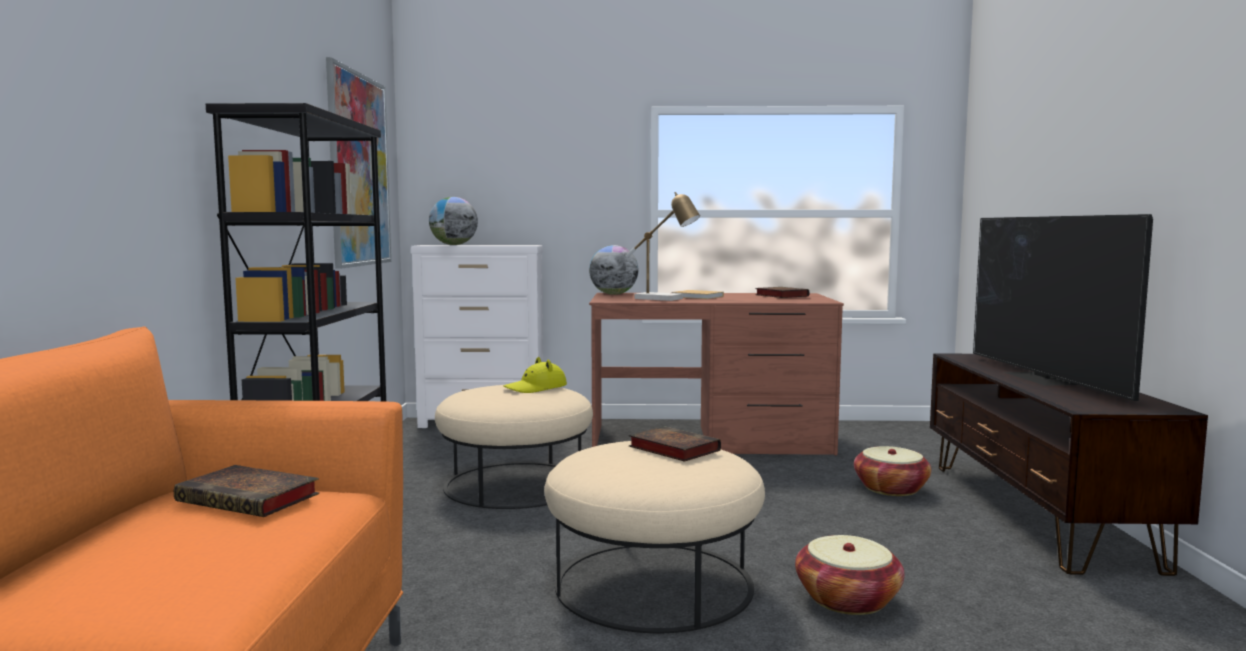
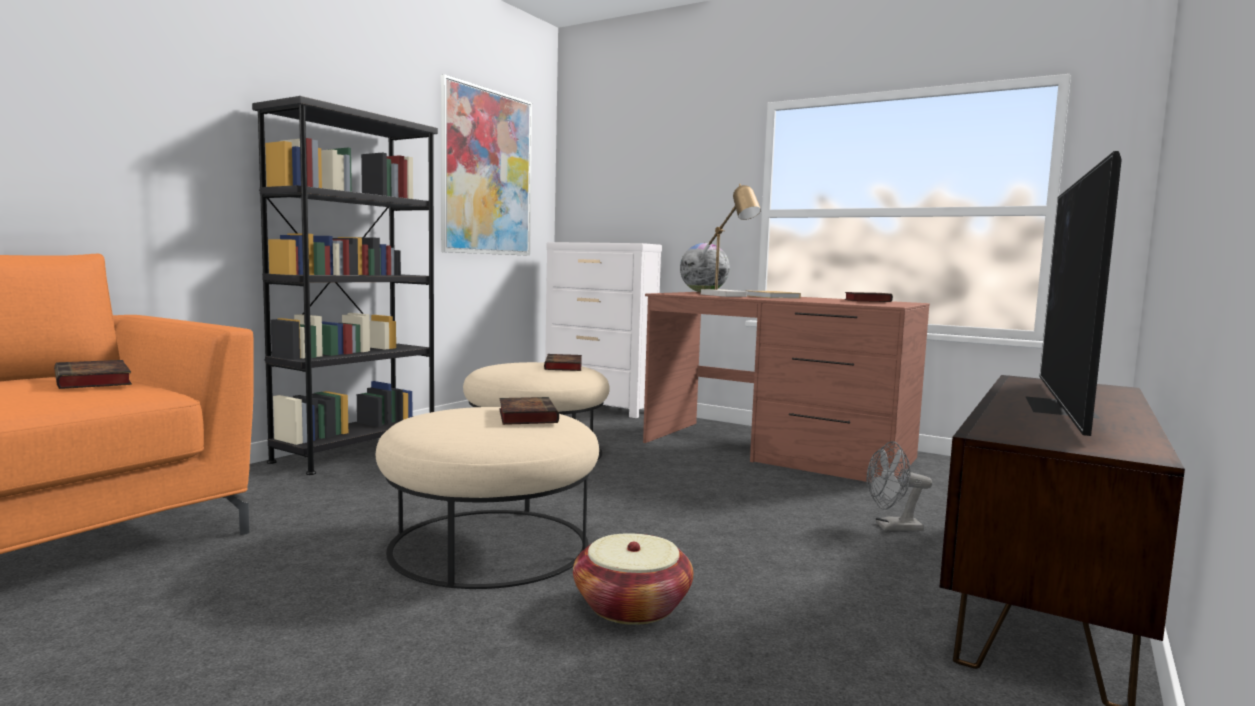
camera: 30 degrees right, 0 degrees up
(453, 245) = (582, 242): globe -> none
(536, 388) = (564, 366): yellow hat -> book
(891, 489) = (892, 527): basket -> grey fan

